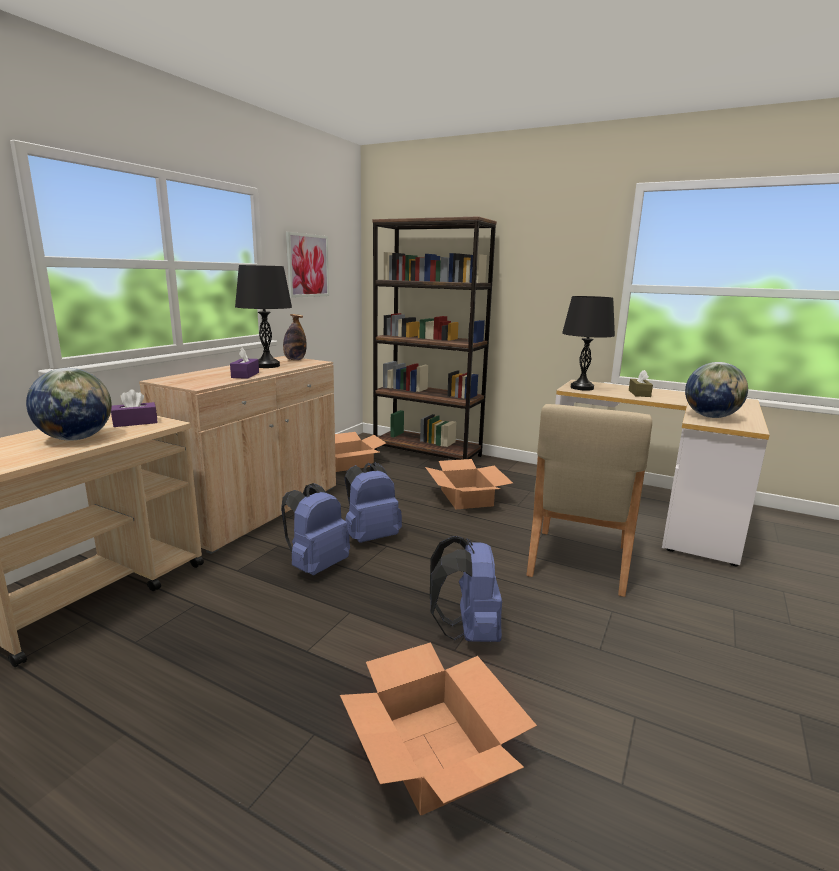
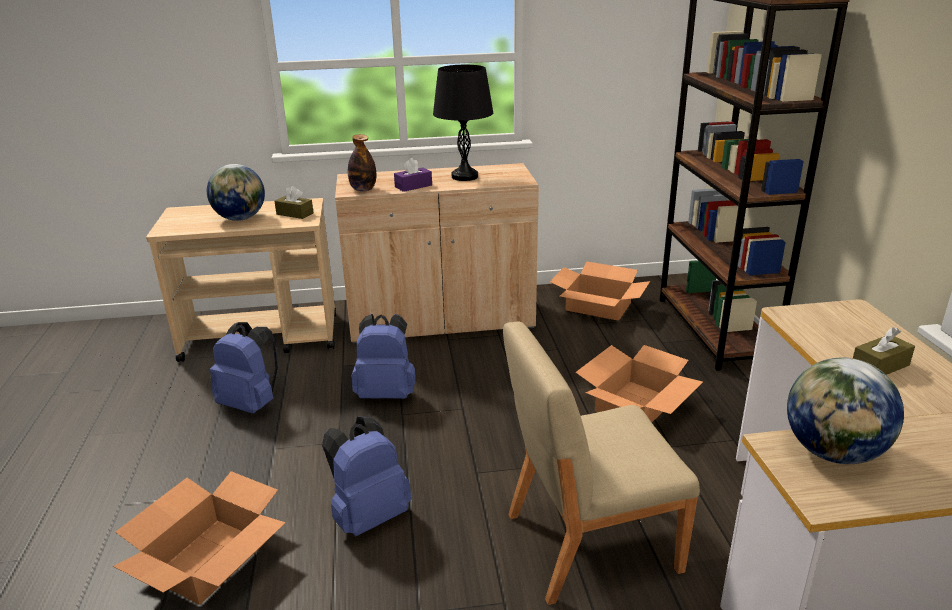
camera: 55 degrees right, 10 degrees up
(135, 422) = (295, 214): purple tissue box -> brown tissue box
(295, 359) = (513, 172): bottle -> bottle (363, 190)
(307, 265) = (604, 49): picture -> none
(370, 537) = (467, 393): blue backpack -> blue backpack (251, 404)
(582, 388) = (815, 319): black table lamp -> none

